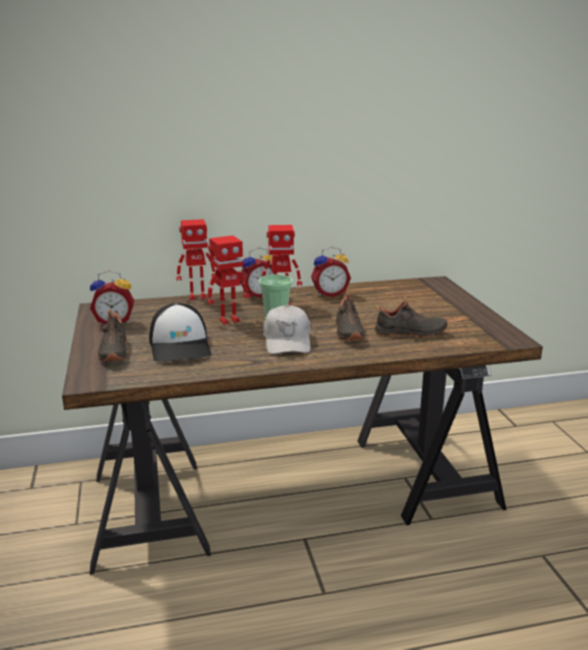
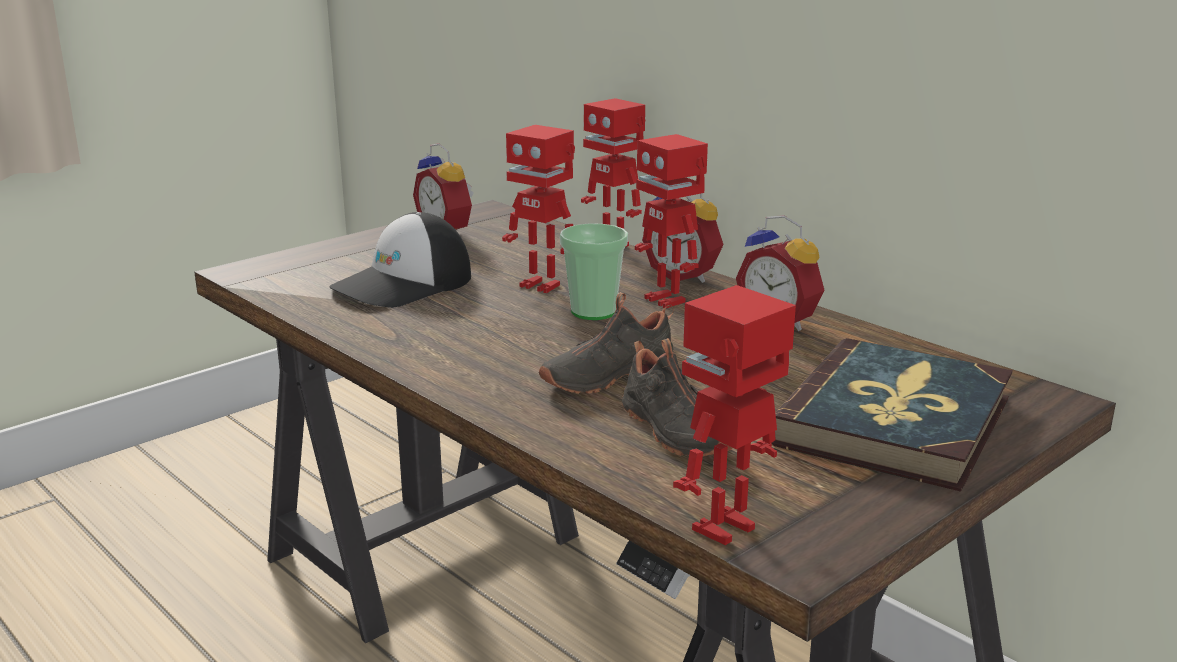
camera: 60 degrees right, 0 degrees up
(113, 351) = (346, 257): black shoe -> none
(287, 341) = (503, 342): white cap -> none
(432, 303) = (895, 421): none -> book
(489, 344) = (727, 530): none -> toy robot

